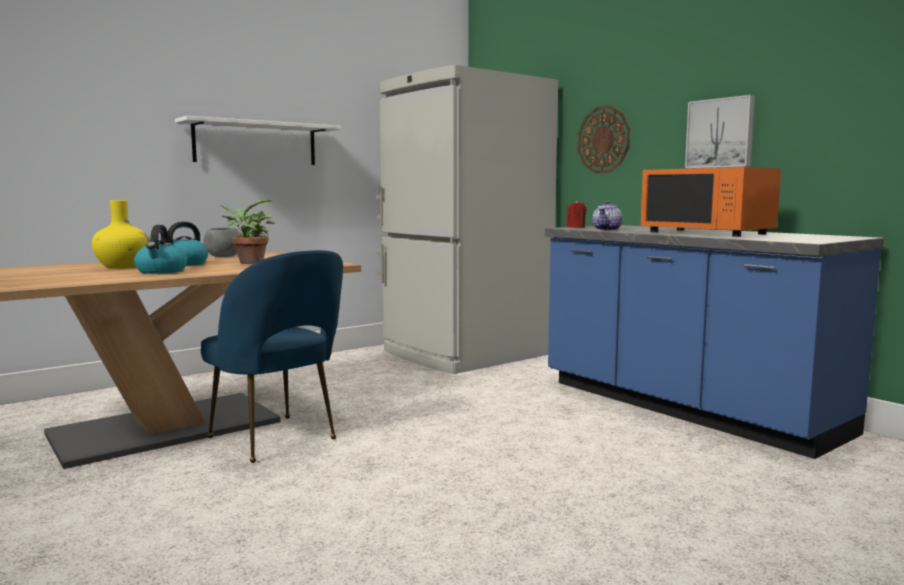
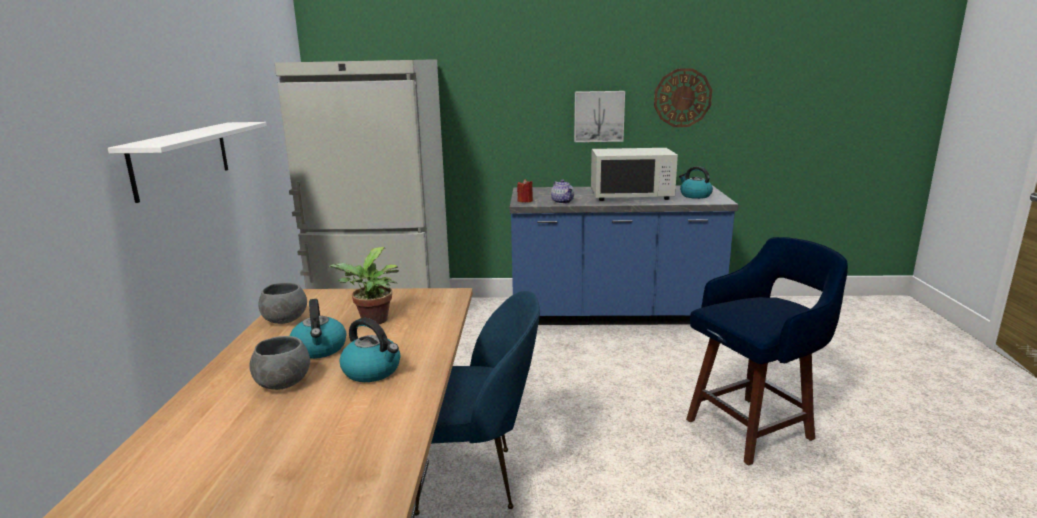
camera: 50 degrees left, 10 degrees up
(123, 267) = (283, 384): yellow vase -> grey bowl
(573, 534) = (753, 428): none -> blue stool
(603, 140) = (490, 116): wall clock -> wall clock (682, 98)
(707, 233) = (631, 196): orange microwave -> white microwave
(794, 238) = (695, 195): none -> kettle

